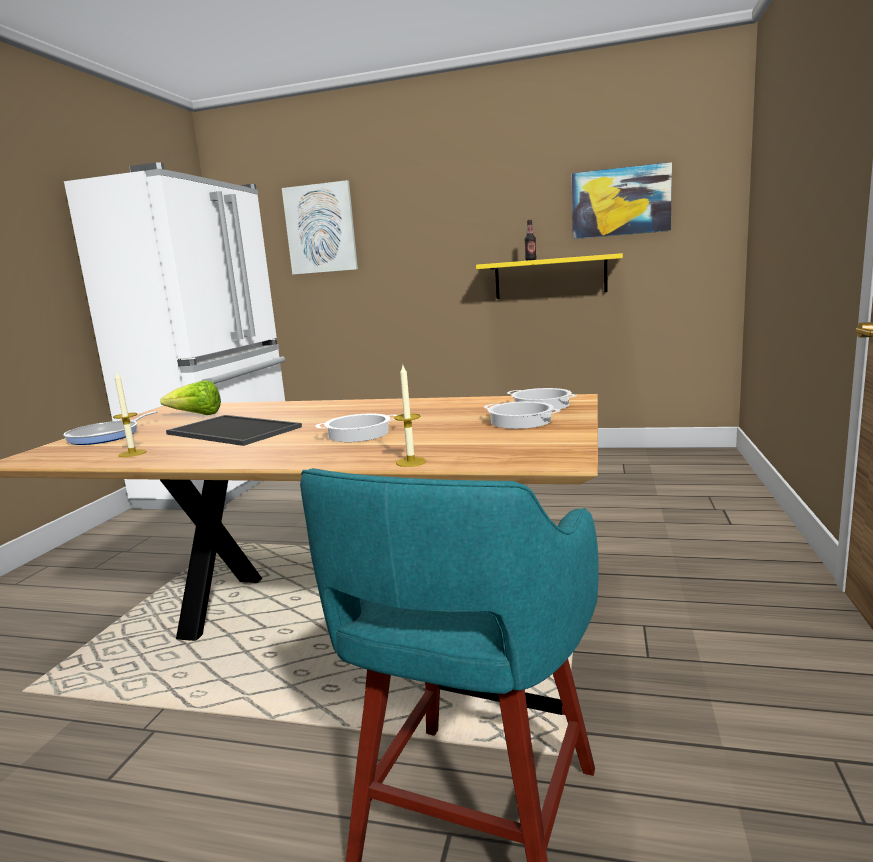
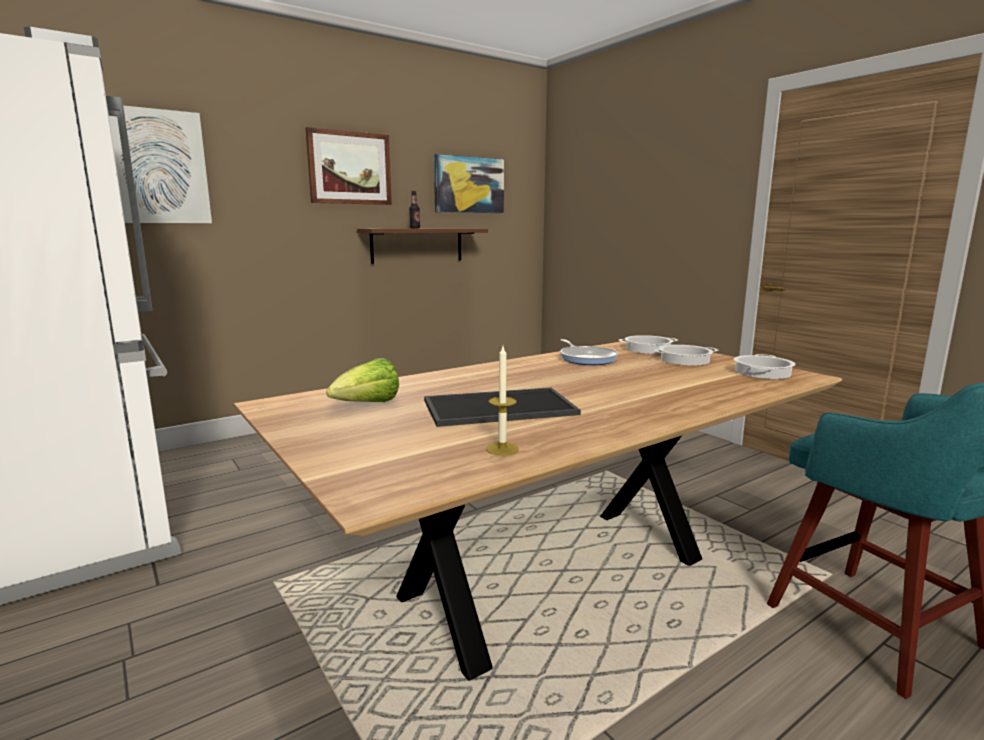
camera: 50 degrees left, 0 degrees up
(107, 436) = (358, 446): frying pan -> frying pan (587, 358)
(358, 434) = (628, 387): cooking pot -> cooking pot (763, 373)
(411, 462) = (750, 394): candle -> none
(475, 205) = (349, 168): none -> picture
(550, 277) = (417, 245): yellow shelf -> brown shelf

